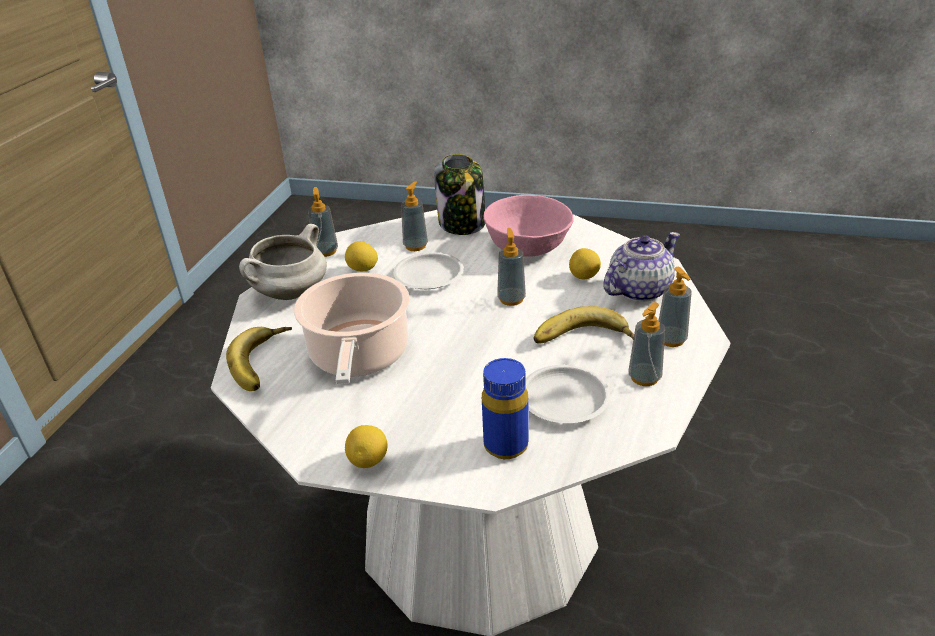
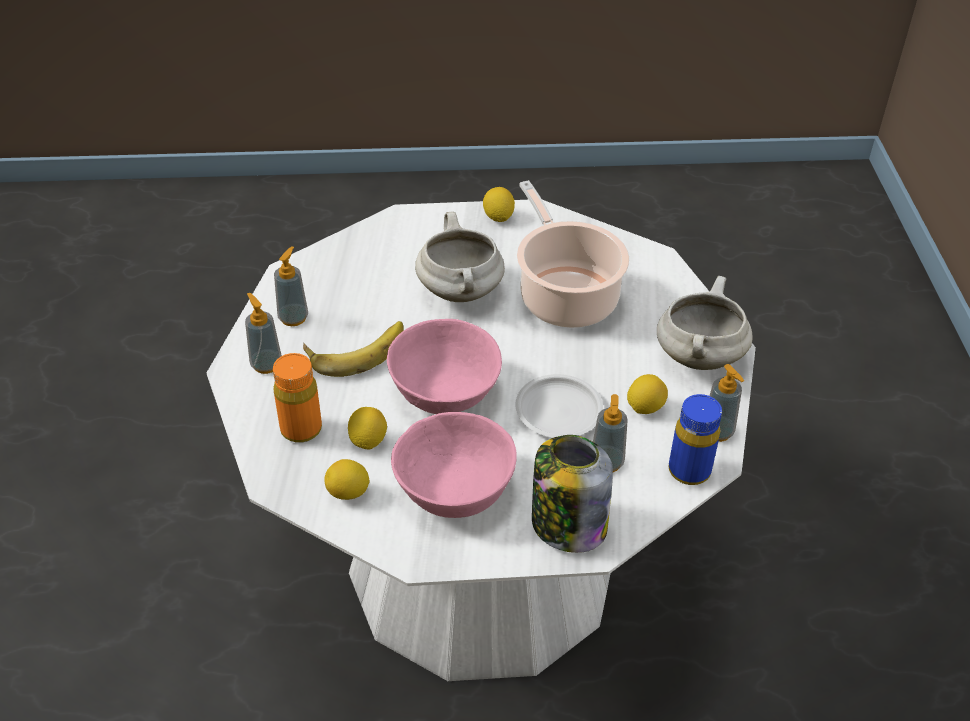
camera: 160 degrees right, 10 degrees up
(265, 362) = (648, 275): banana -> none
(460, 376) = (461, 292): none -> white cooking pot
(505, 445) = (400, 243): blue bottle -> blue bottle (689, 470)
(511, 299) = (445, 390): soap dispenser -> pink bowl
(565, 399) = (362, 286): white plate -> none
(604, 252) = (348, 493): none -> lemon
(638, 290) = (301, 429): teapot -> orange bottle

